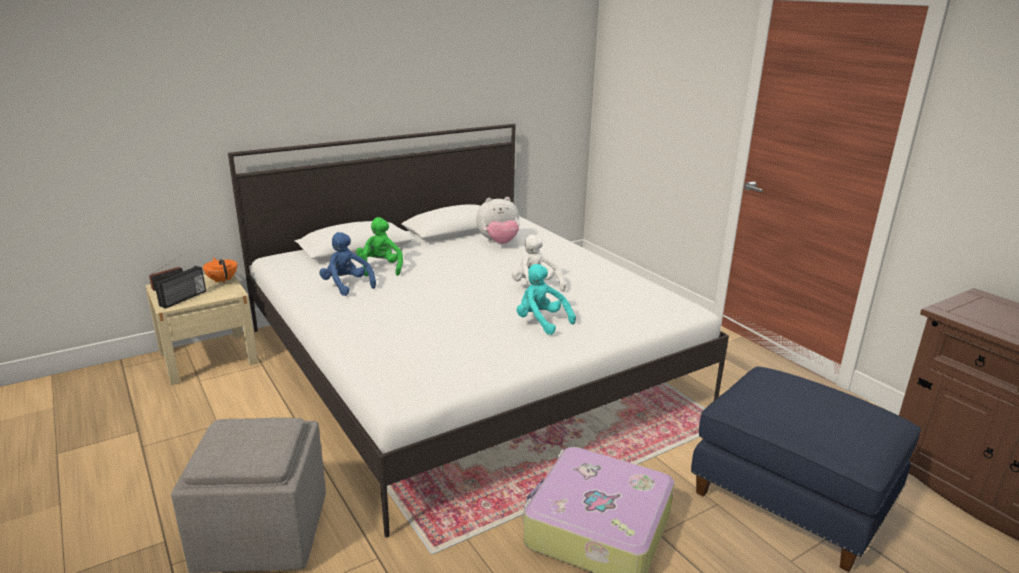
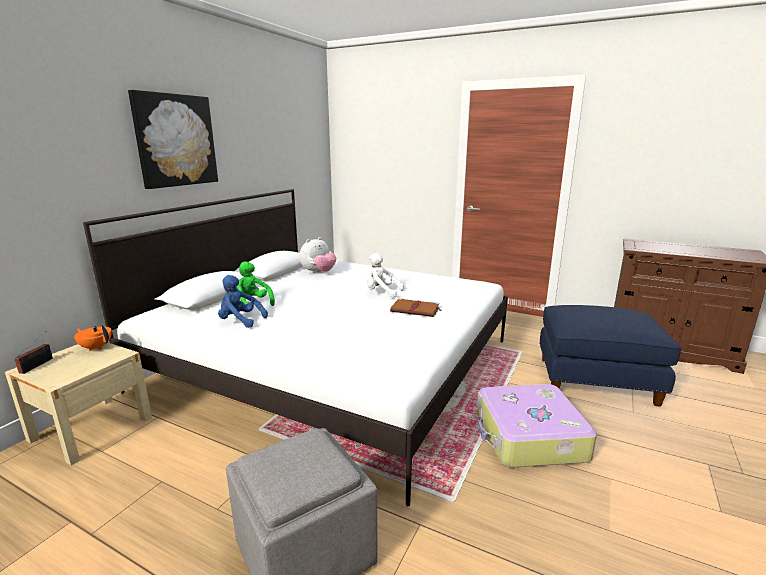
camera: 30 degrees left, 5 degrees down
(183, 299) = (70, 372): radio -> none
(344, 65) = (175, 140): none -> picture
(541, 322) = (416, 310): turquoise plush toy -> brown book

